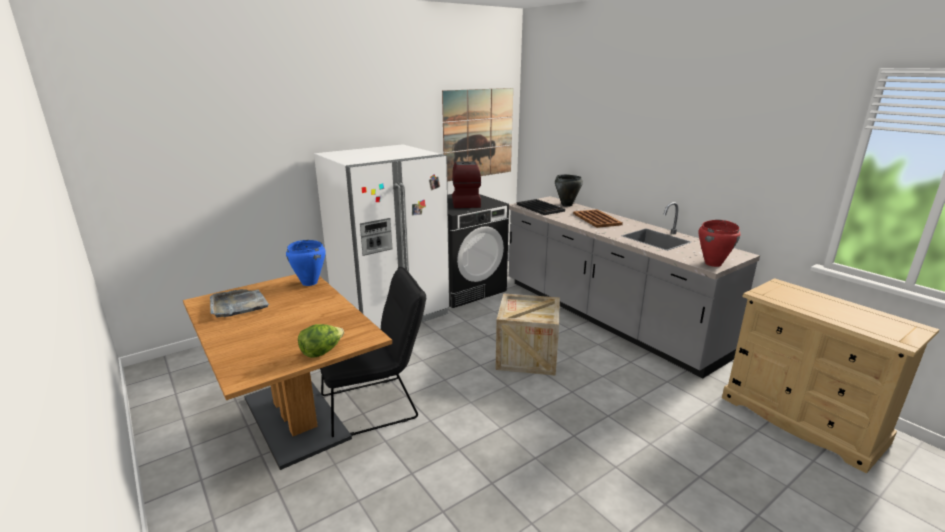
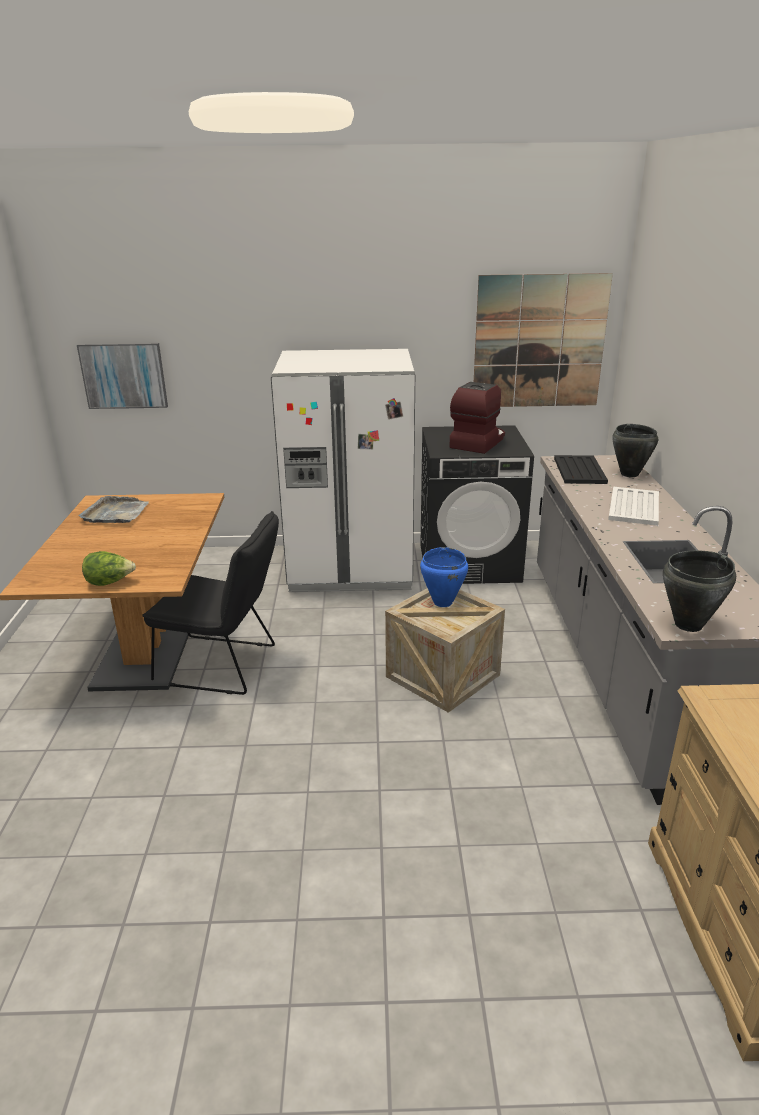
camera: 35 degrees right, 5 degrees up
(168, 189) = (124, 375): none -> picture
(309, 283) = (200, 507): blue cooking pot -> blue cooking pot (442, 602)
(596, 219) = (634, 506): brown tray -> white tray
(713, 264) = (689, 625): red cooking pot -> black cooking pot

